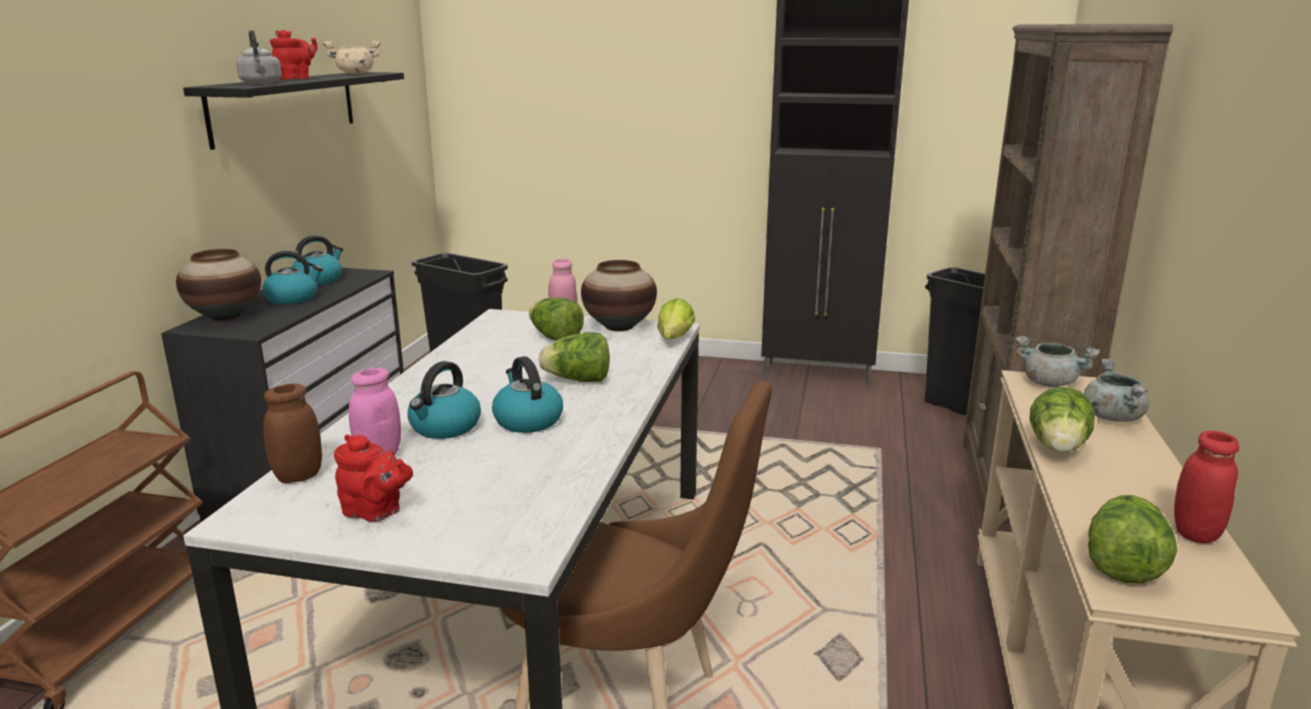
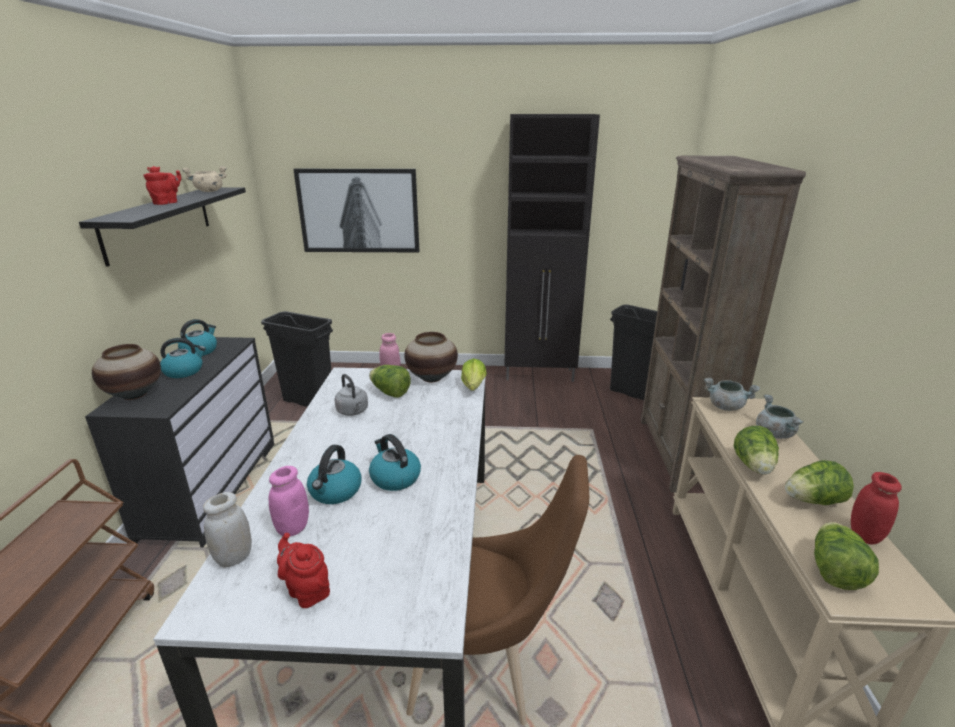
camera: 10 degrees left, 5 degrees up
(261, 83) = (142, 212): grey kettle -> grey kettle (353, 411)
(298, 476) = (234, 558): brown jar -> white jar
(376, 512) = (307, 590): red teapot -> red teapot turned 150 degrees counterclockwise
(563, 118) = (359, 211): none -> picture
(578, 380) = (419, 433): lettuce -> lettuce (812, 501)

